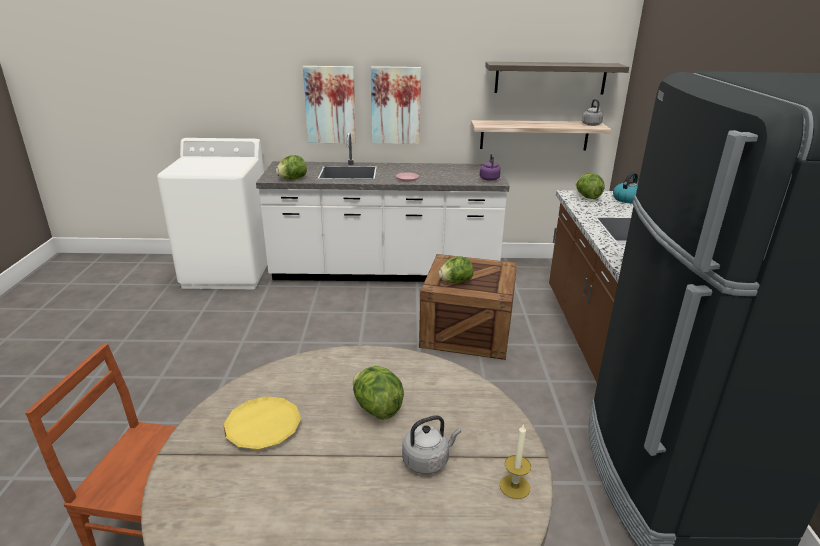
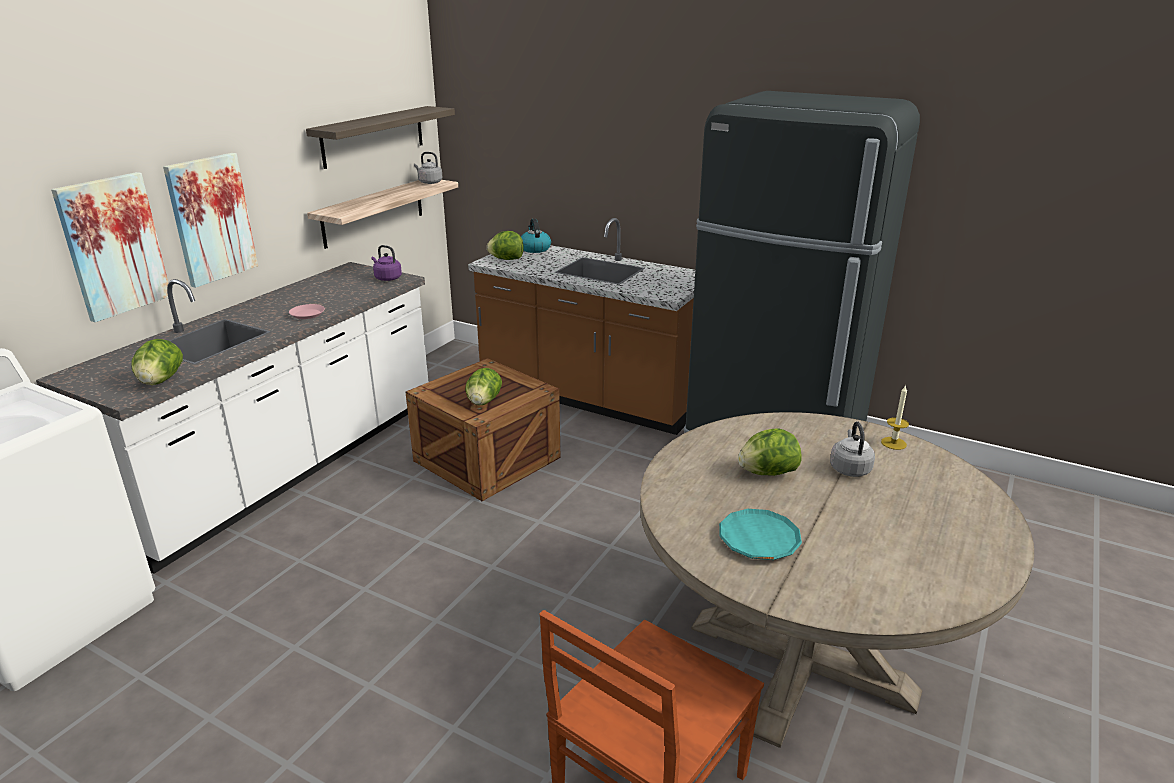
camera: 60 degrees left, 0 degrees up
(263, 426) = (759, 539): yellow plate -> turquoise plate

